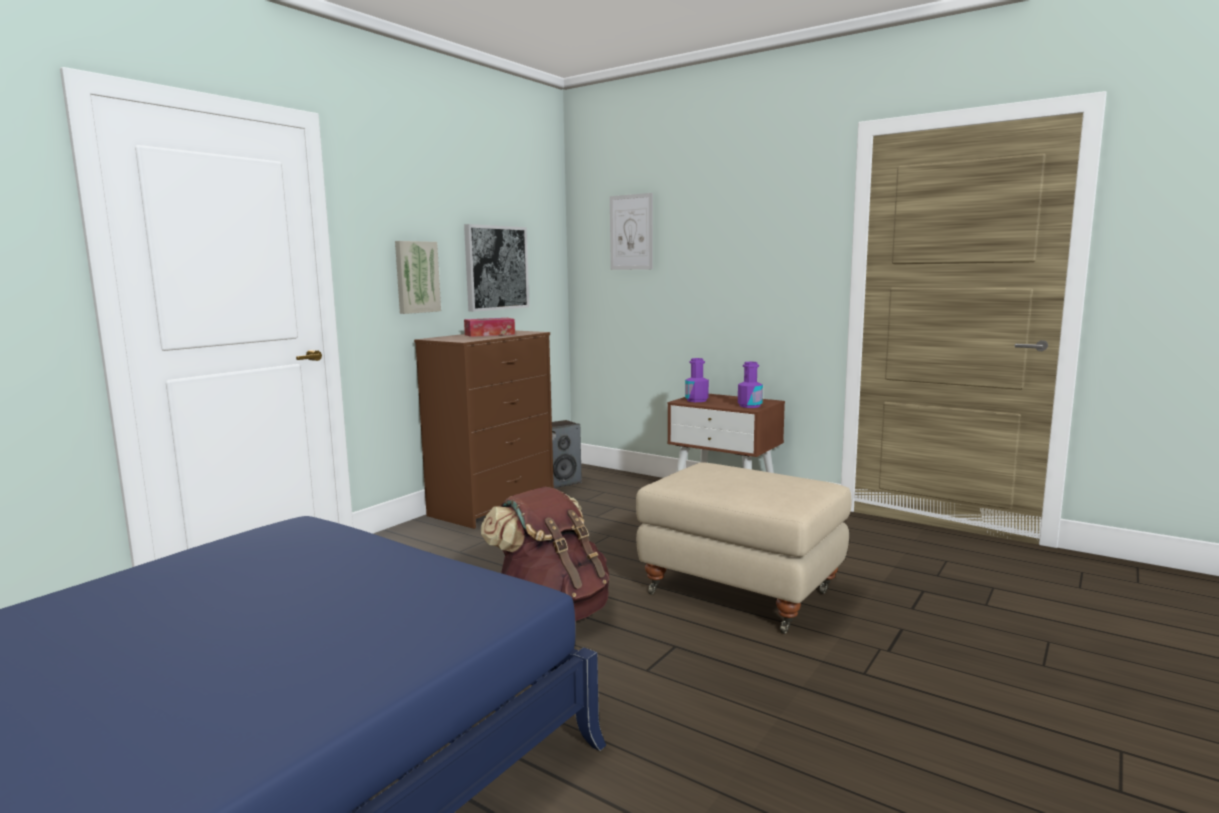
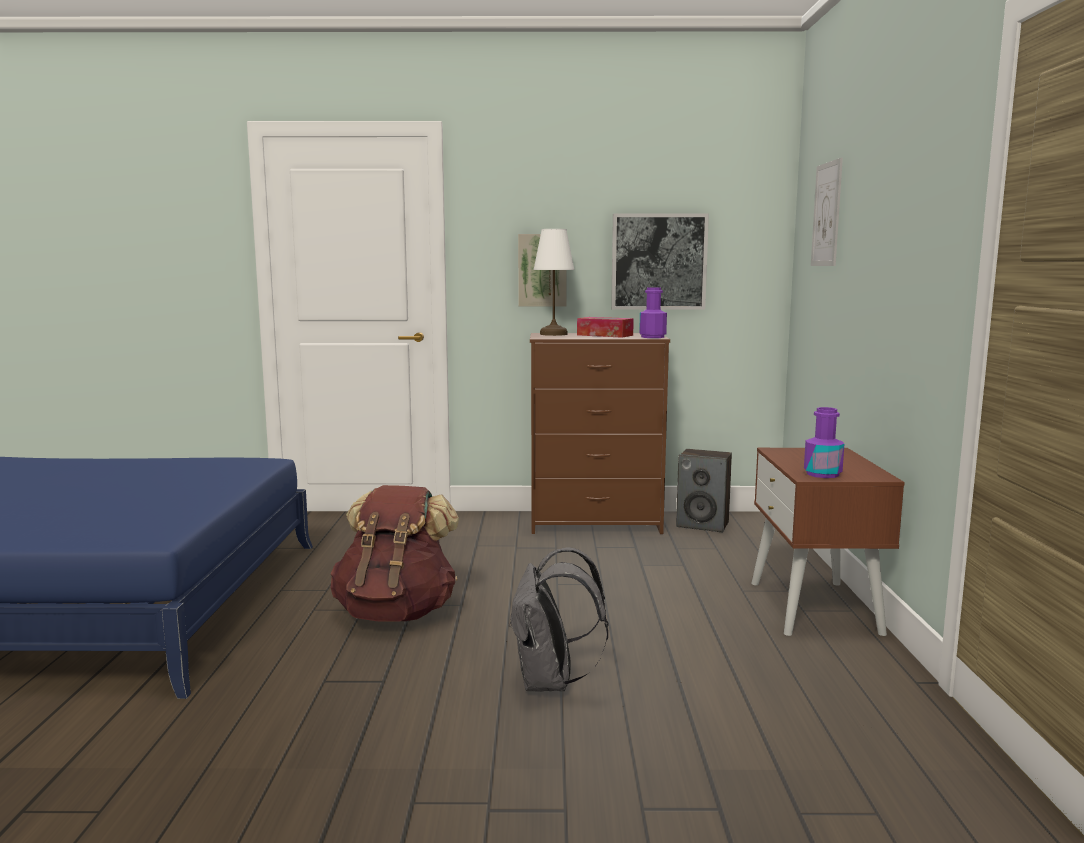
camera: 55 degrees right, 0 degrees up
(447, 338) = (554, 334): none -> white table lamp
(696, 400) = (795, 453): purple bottle -> purple bottle (652, 337)
(742, 591) = (551, 682): beige ottoman -> grey backpack

